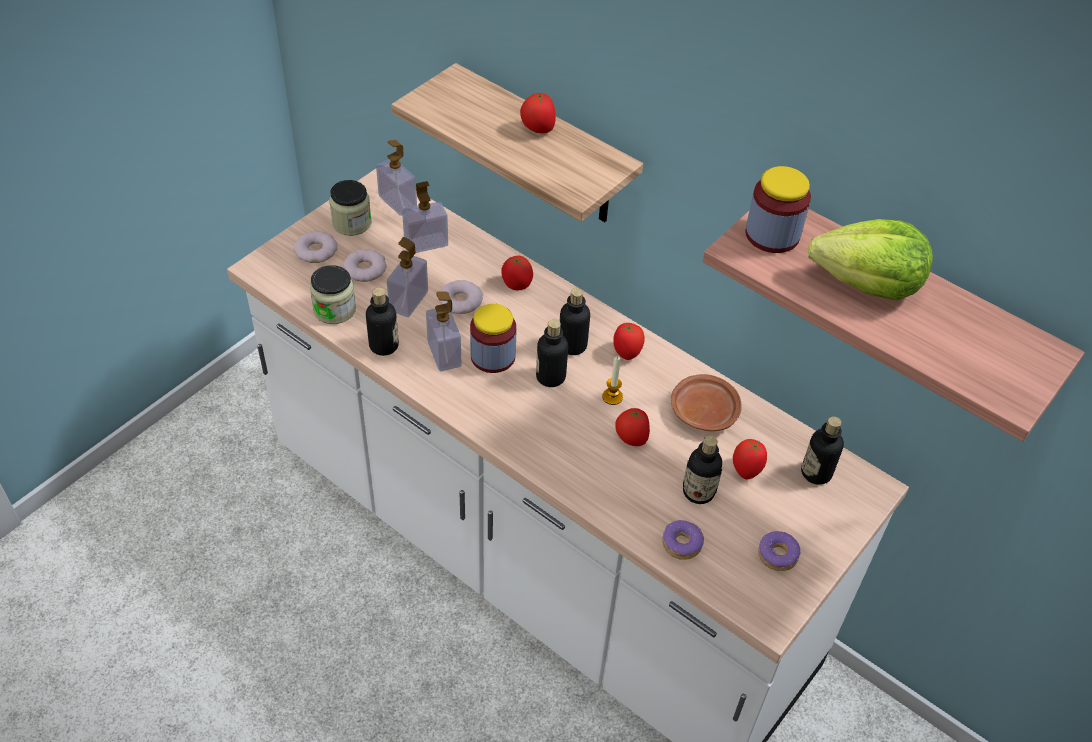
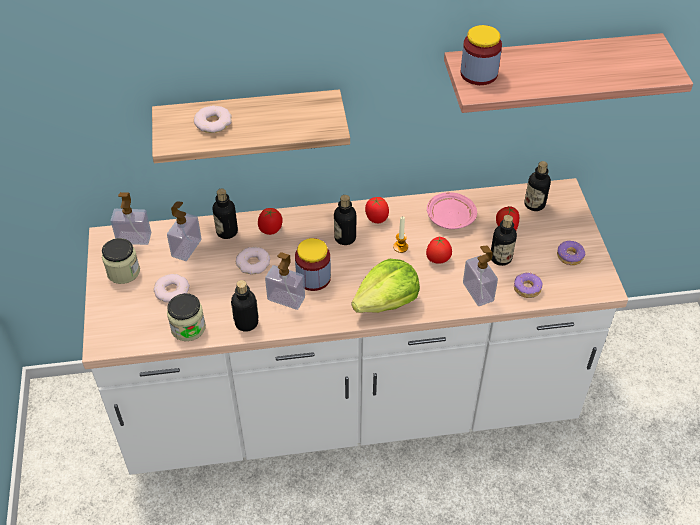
camera: 45 degrees left, 0 degrees up
(316, 251) = (125, 305): donut -> donut (213, 122)
(408, 301) = (224, 287): soap dispenser -> soap dispenser (478, 292)
(537, 129) = (259, 111): tomato -> none
(550, 377) = (357, 263): bottle -> bottle (227, 231)
(703, 410) = (450, 217): brown plate -> pink plate
(867, 283) = (549, 66): lettuce -> lettuce (387, 302)

